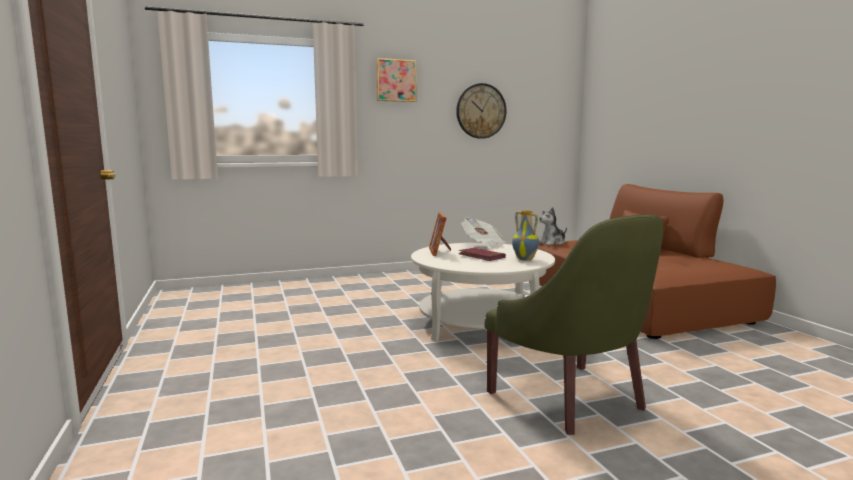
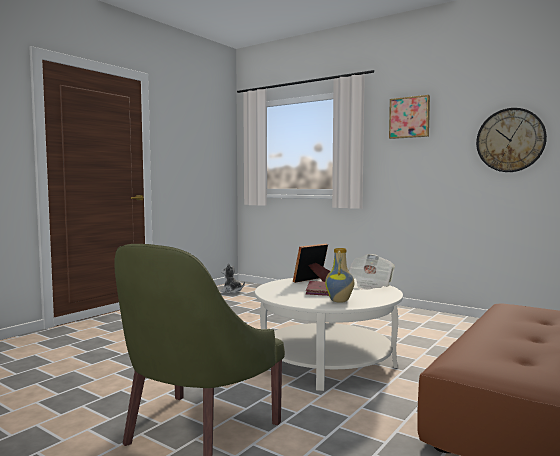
camera: 55 degrees right, 5 degrees down
(552, 243) = (513, 306): plush toy -> plush toy (231, 291)

